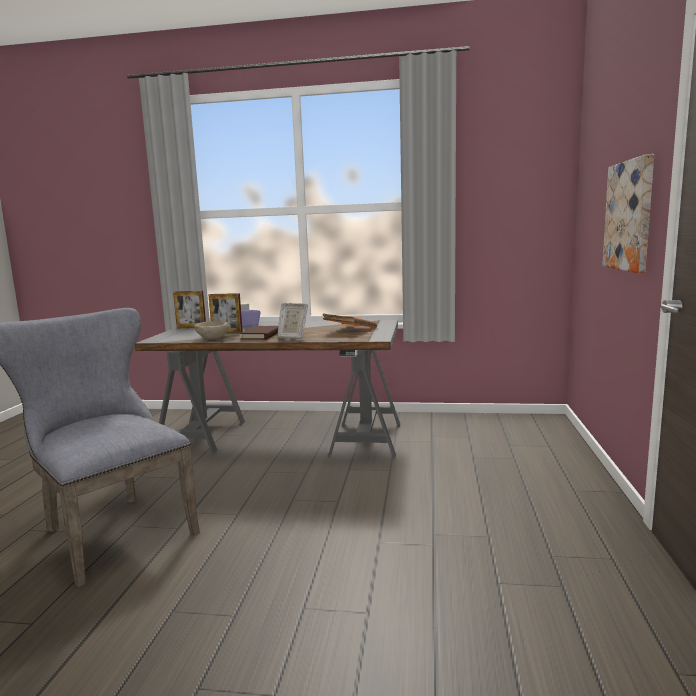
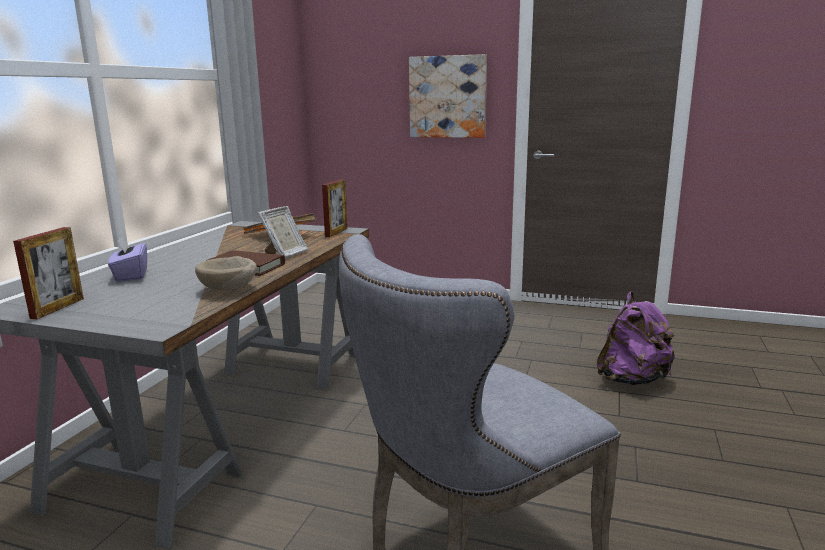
camera: 80 degrees left, 5 degrees up
(227, 333) = (181, 283): picture frame -> picture frame (336, 232)
(407, 627) = (632, 380): none -> purple backpack

